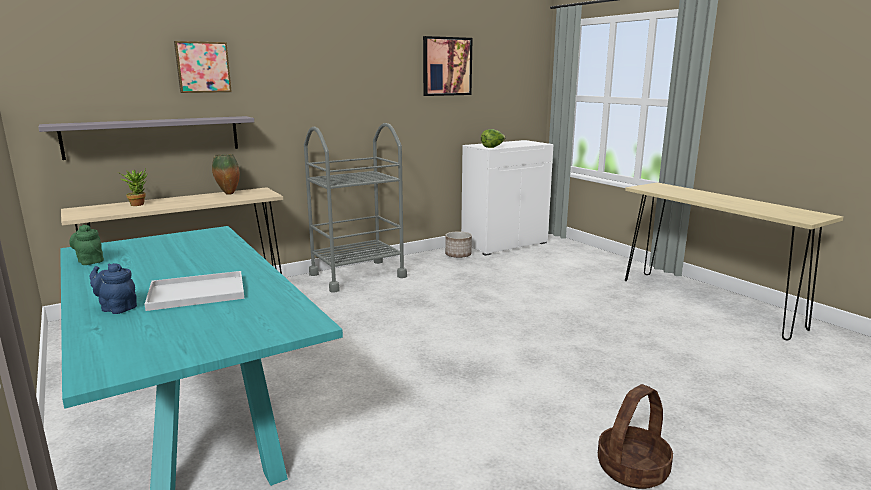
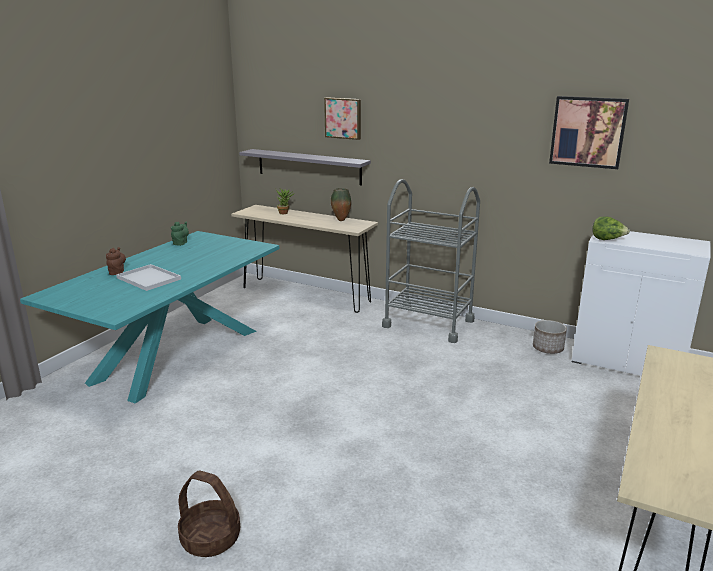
camera: 60 degrees right, 5 degrees up
(117, 308) = (117, 272): blue teapot -> brown teapot

